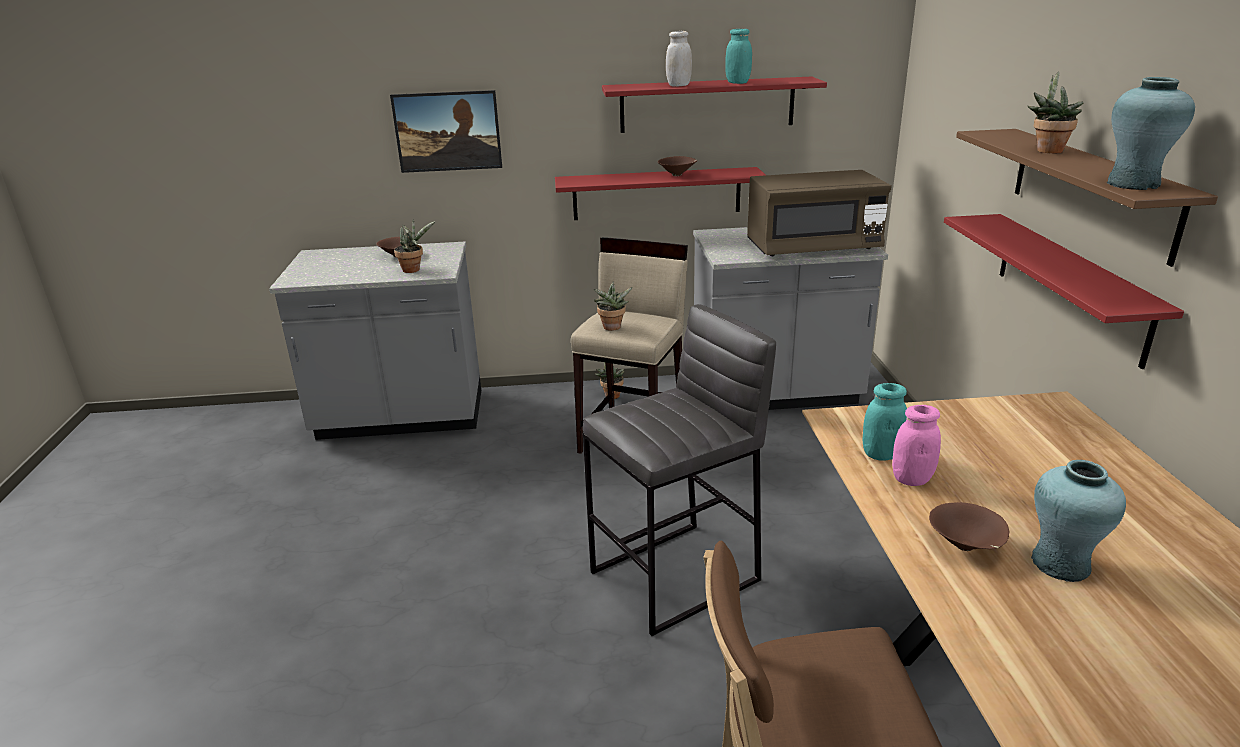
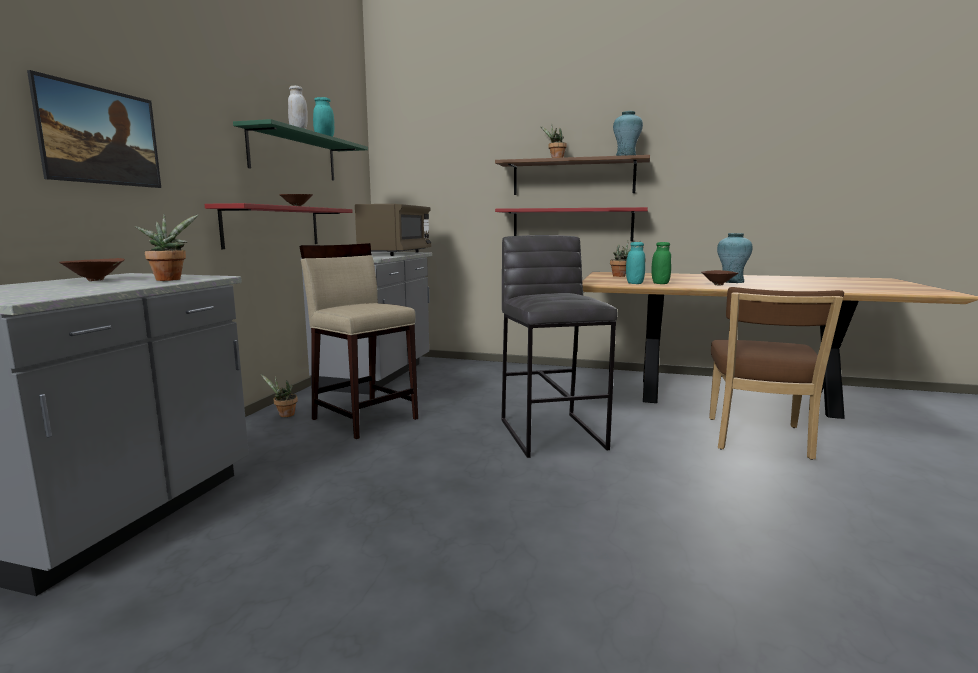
camera: 70 degrees left, 15 degrees down
(612, 328) = (368, 307): potted plant -> potted plant (621, 276)
(707, 105) = (294, 155): red shelf -> green shelf
(911, 479) = (660, 283): pink jar -> green jar

